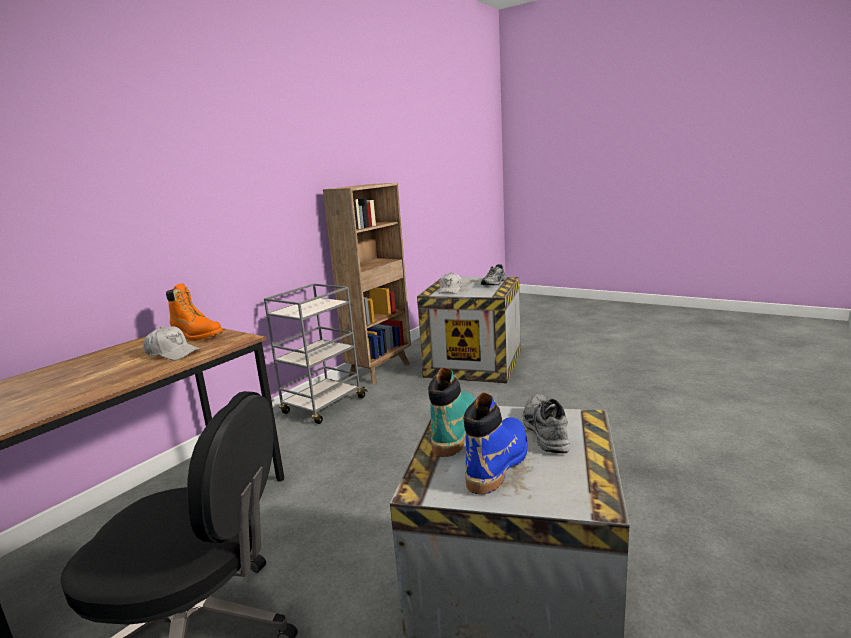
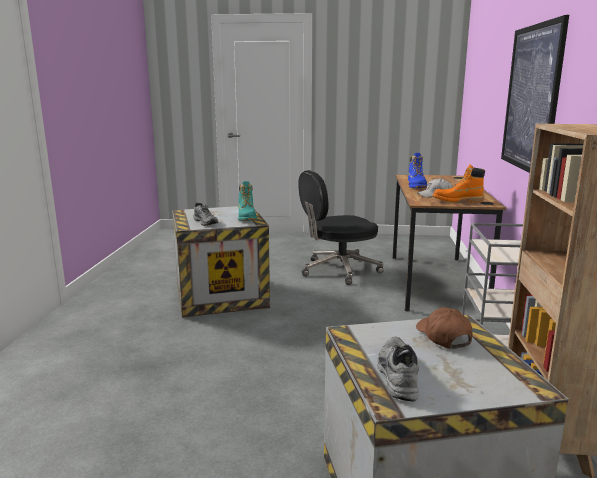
camera: 150 degrees right, 0 degrees up
(175, 190) = (531, 98): none -> picture
(450, 290) = (443, 336): white cap -> brown cap
(498, 463) = (221, 213): blue boot -> blue boot (416, 186)

